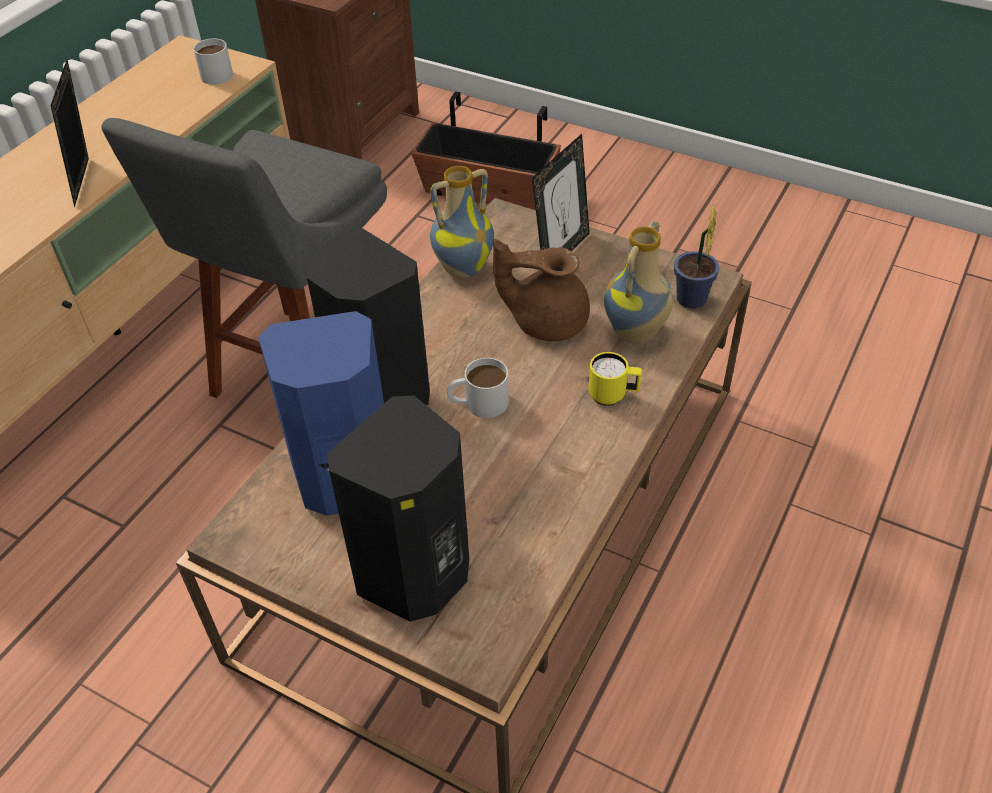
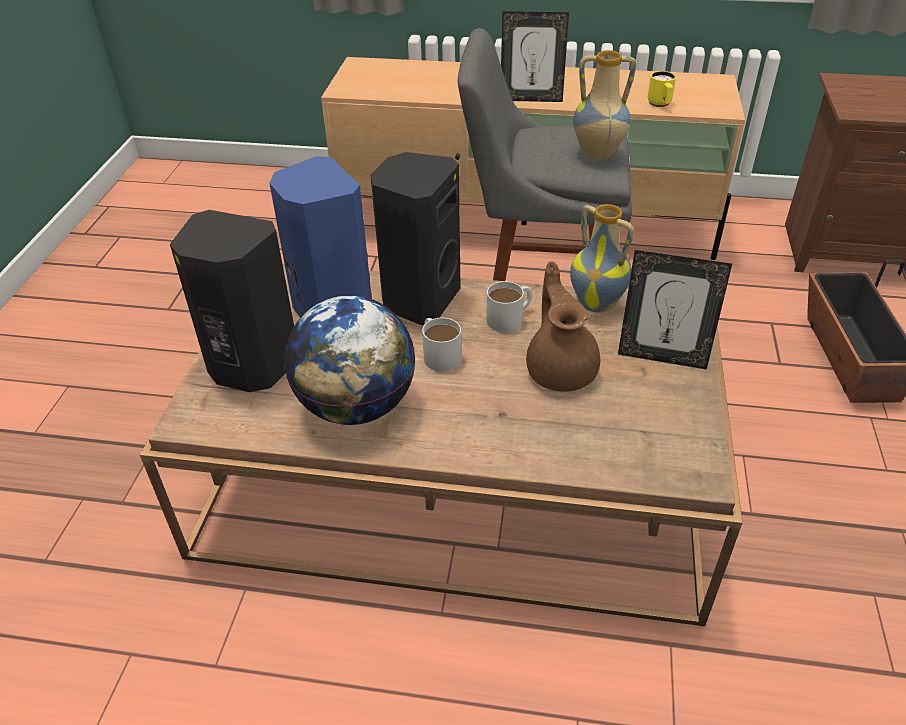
camera: 70 degrees right, 5 degrees down
(88, 181) = (531, 99): picture frame -> picture frame turned 150 degrees counterclockwise
(216, 72) = (702, 102): white mug -> white mug (510, 317)
(529, 489) = (356, 406): none -> globe
(613, 396) = (488, 435): yellow mug -> yellow mug (660, 105)
(636, 333) = (581, 433): vase -> vase (597, 154)
(691, 302) = (655, 466): potted plant -> none

